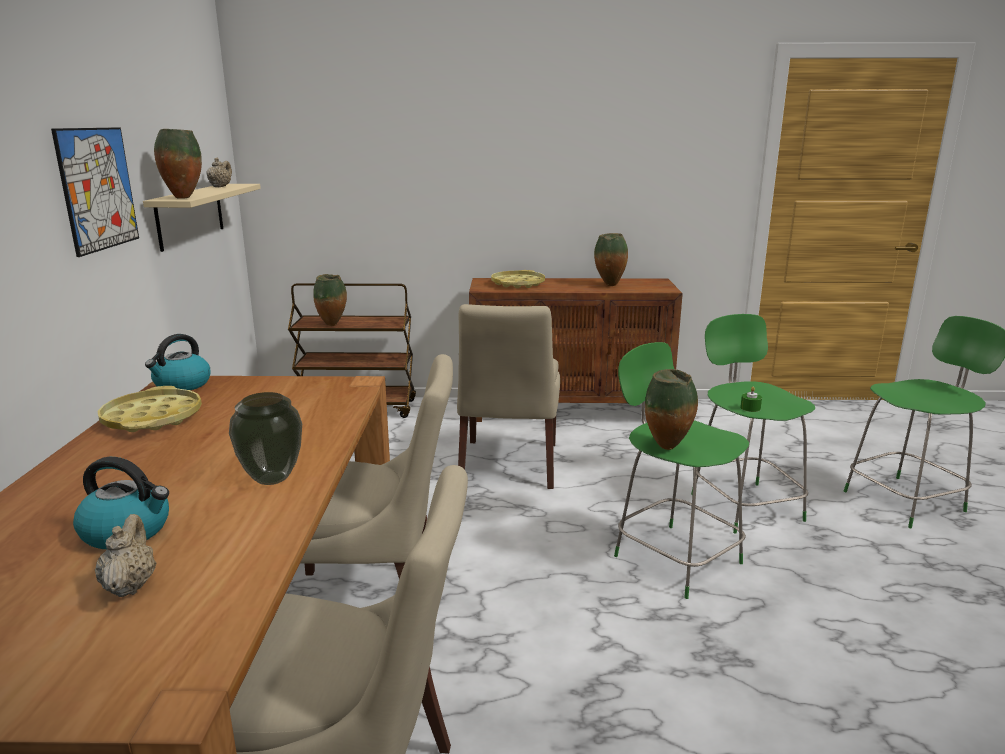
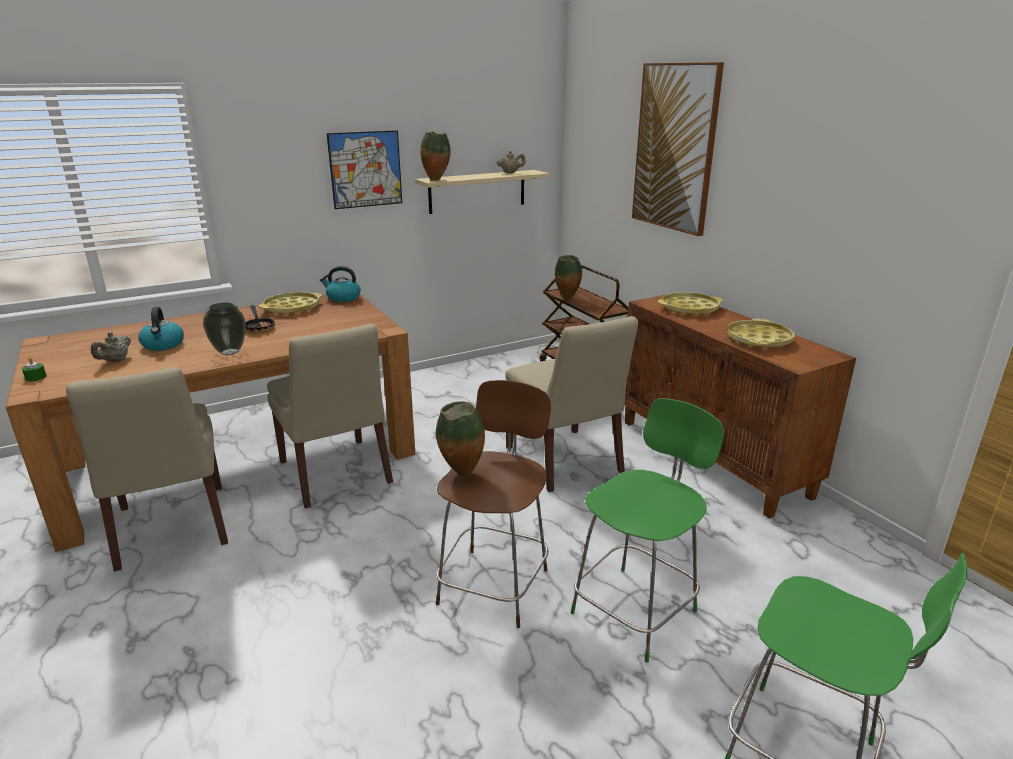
camera: 60 degrees right, 5 degrees up
(130, 585) = (115, 361): beige teapot -> beige teapot turned 150 degrees clockwise
(198, 448) = (259, 328): none -> frying pan
(435, 138) = (675, 148): none -> picture
(508, 466) = (565, 461): beige chair -> beige chair turned 90 degrees counterclockwise
(609, 285) = (758, 339): vase -> yellow tray
(674, 557) = (495, 583): green stool -> brown stool
(750, 408) = (607, 499): green candle -> green candle (36, 377)

